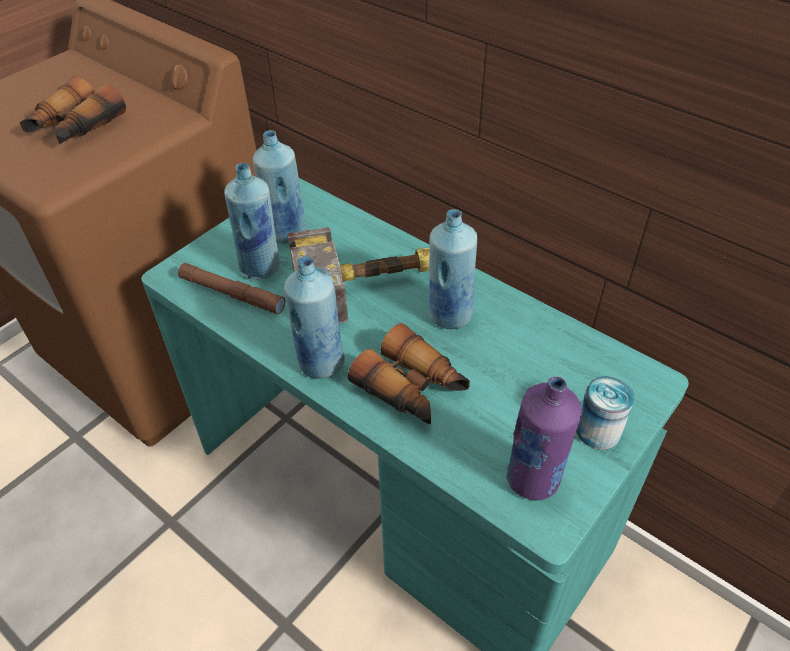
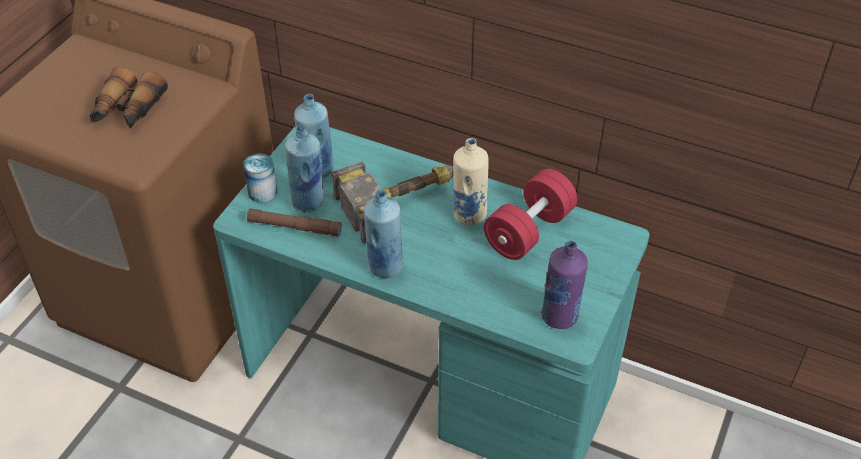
camera: 15 degrees left, 0 degrees up
(412, 388) = (459, 272): binoculars -> none
(449, 315) = (469, 214): blue bottle -> beige bottle
(522, 350) = (529, 231): none -> red dumbbell
(598, 430) = (595, 277): can -> can (262, 192)

